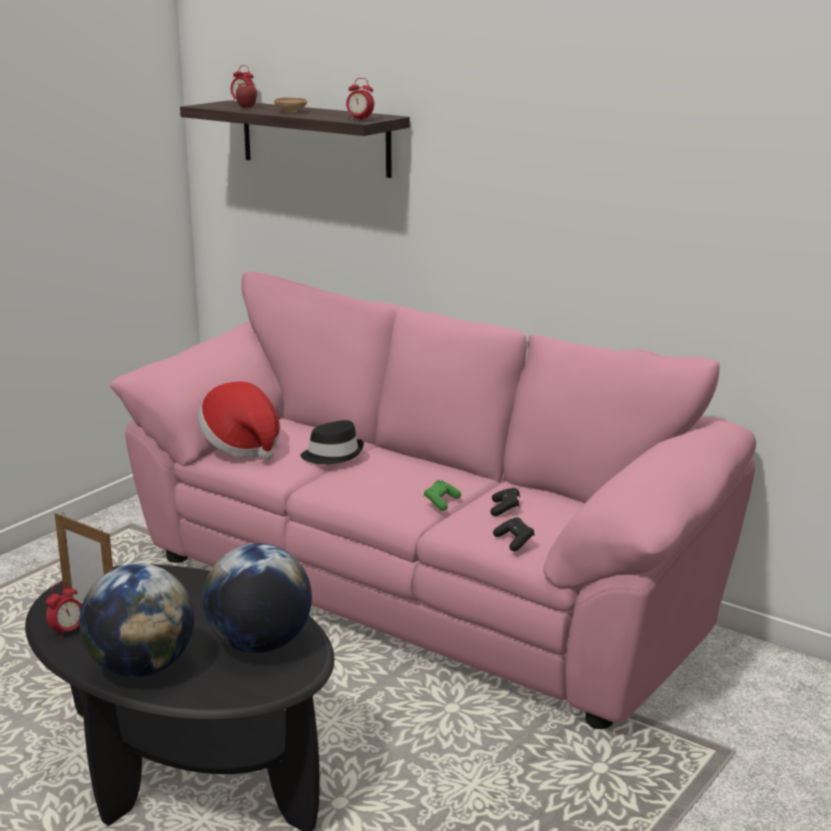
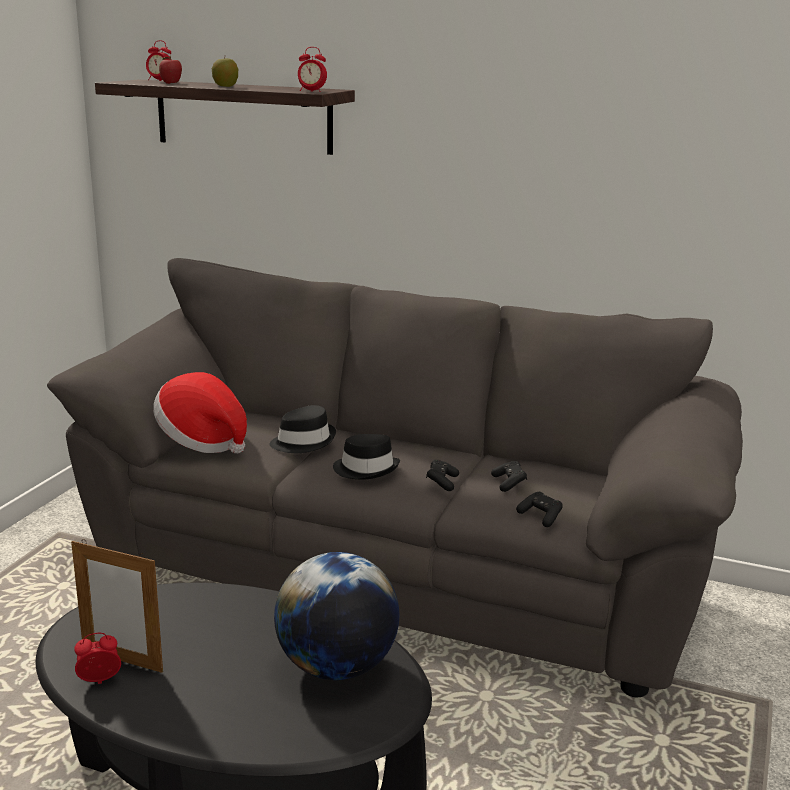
camera: 15 degrees left, 0 degrees up
(67, 631) = (99, 682): alarm clock -> alarm clock turned 135 degrees counterclockwise
(141, 667) = (213, 717): globe -> none
(291, 112) = (225, 86): brown bowl -> apple
(377, 484) = (366, 469): none -> black hat
(414, 597) = (390, 580): pink sofa -> grey sofa
(441, 502) = (442, 482): green game controller -> black game controller

